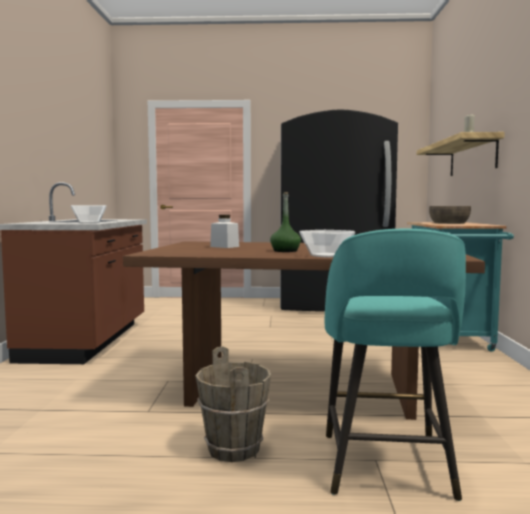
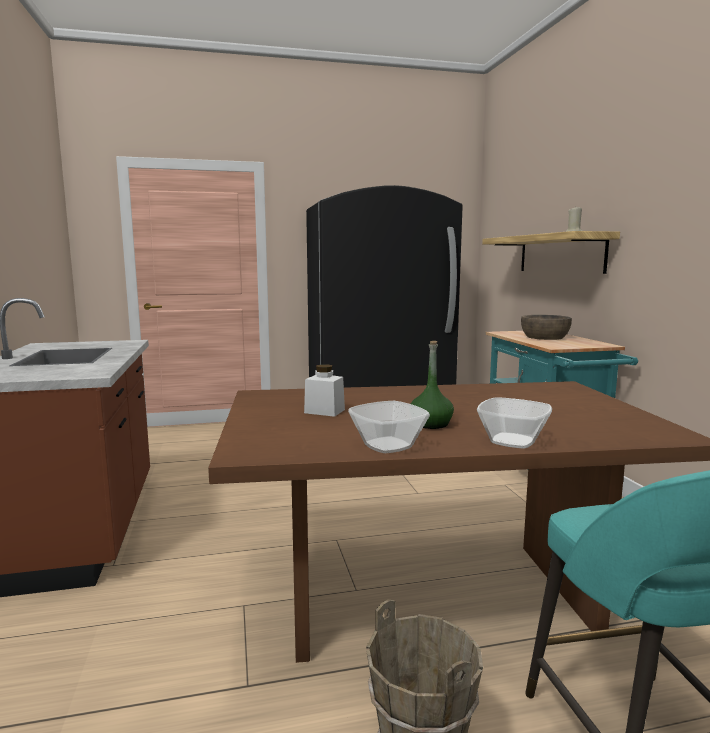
camera: 15 degrees left, 5 degrees up
(89, 222) = (86, 370): bowl -> bowl (388, 445)

